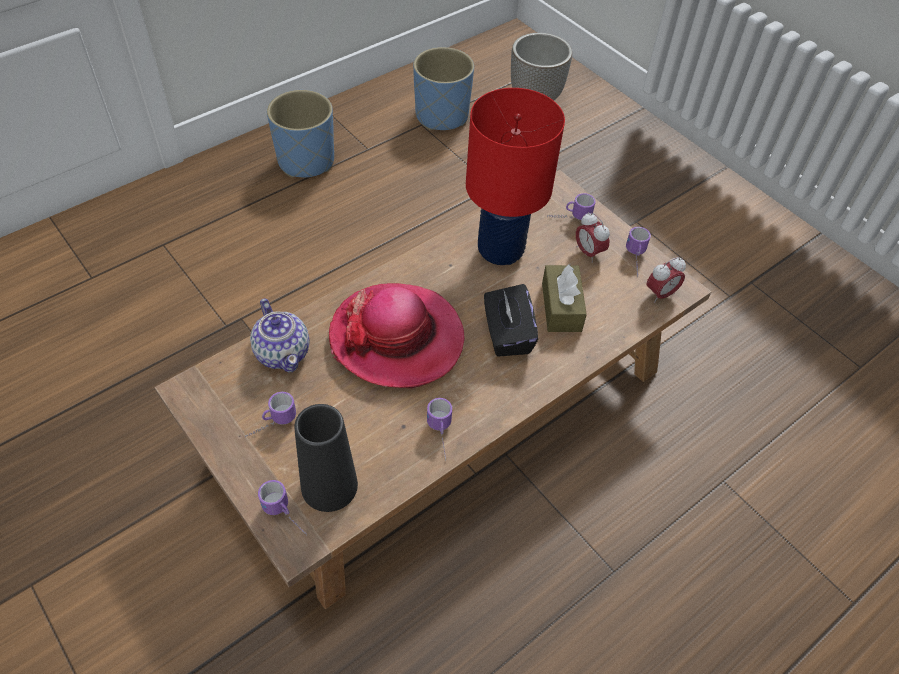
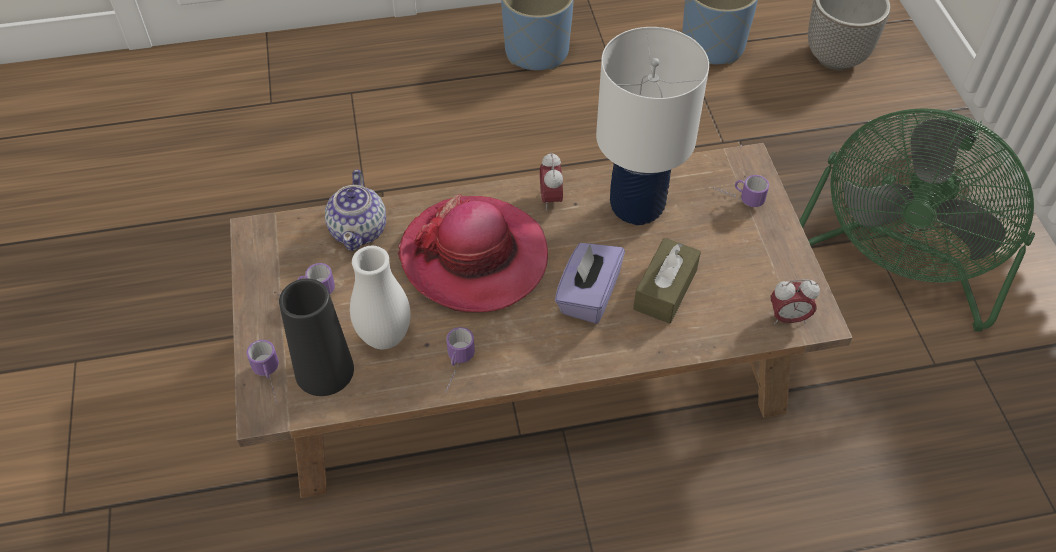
camera: 30 degrees right, 0 degrees up
(364, 435) = (385, 337): none -> white vase
(499, 252) = (635, 209): red table lamp -> white table lamp
(507, 334) = (588, 296): black tissue box -> purple tissue box
(588, 252) = (735, 243): alarm clock -> alarm clock (551, 199)
(635, 261) = (783, 271): mug -> none
(659, 232) = (892, 259): none -> green fan

